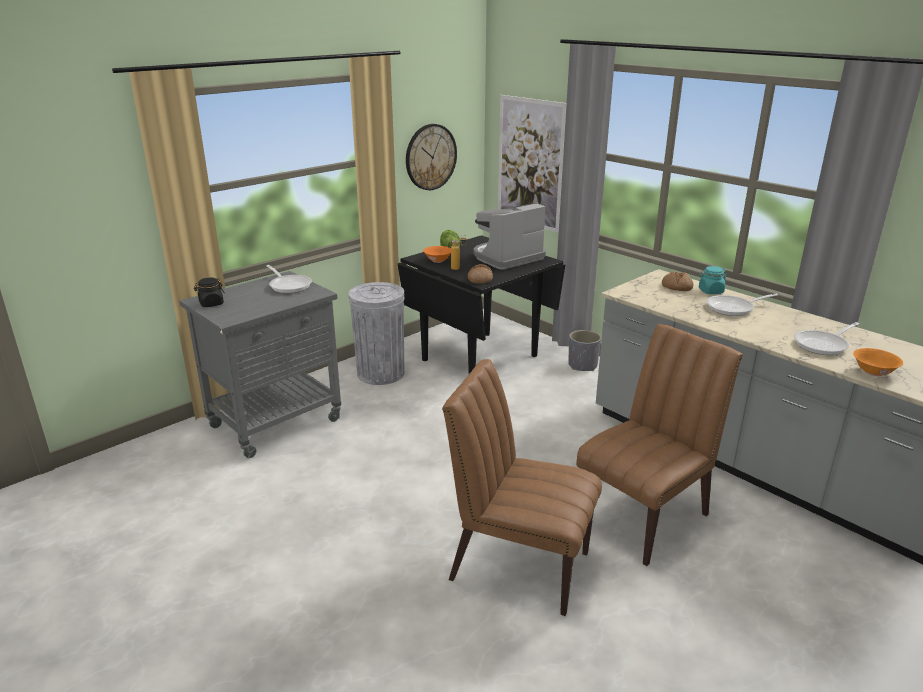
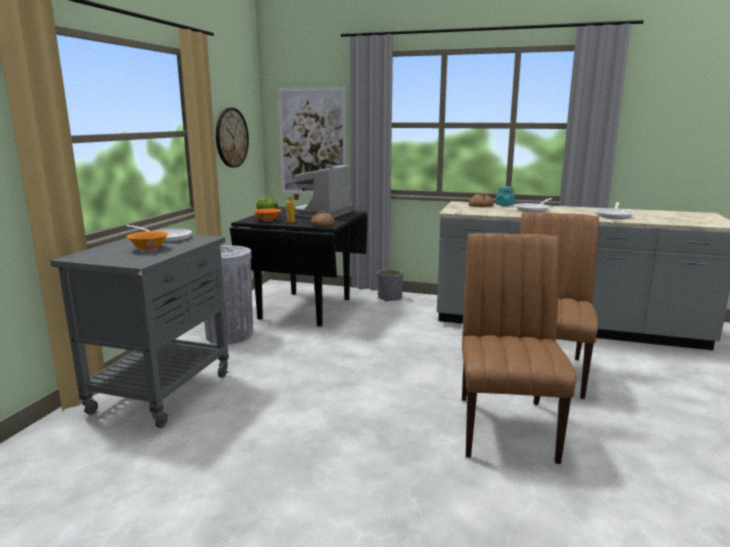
camera: 30 degrees left, 10 degrees down
(211, 304) = (97, 257): black jar -> none
(520, 566) = (506, 428): brown chair -> brown chair turned 105 degrees clockwise
(873, 372) = (662, 220): orange bowl -> orange bowl (149, 249)

